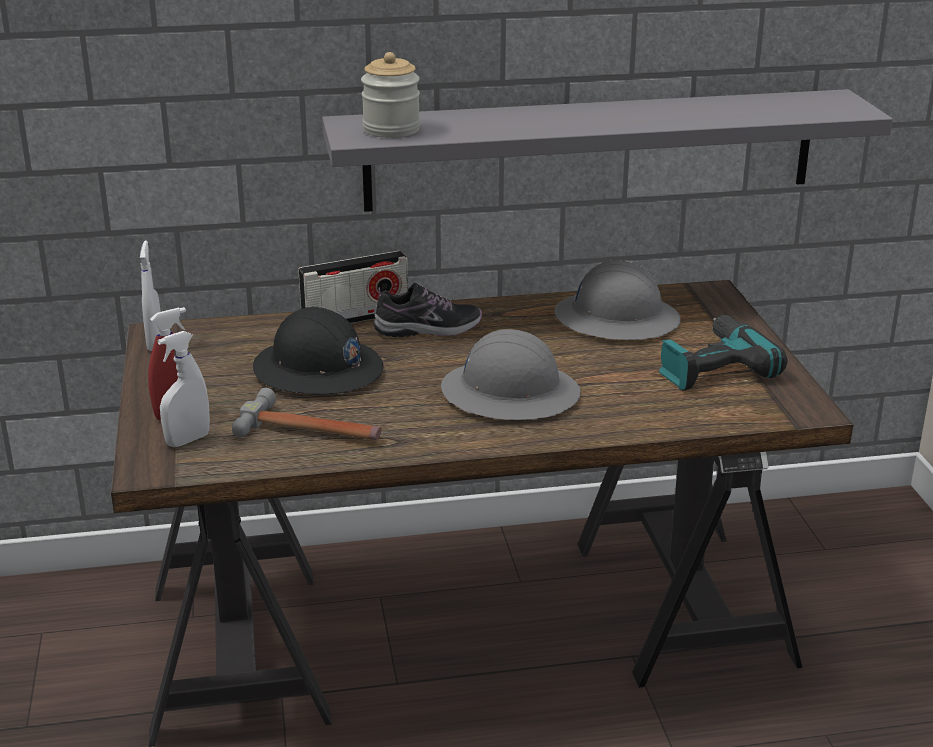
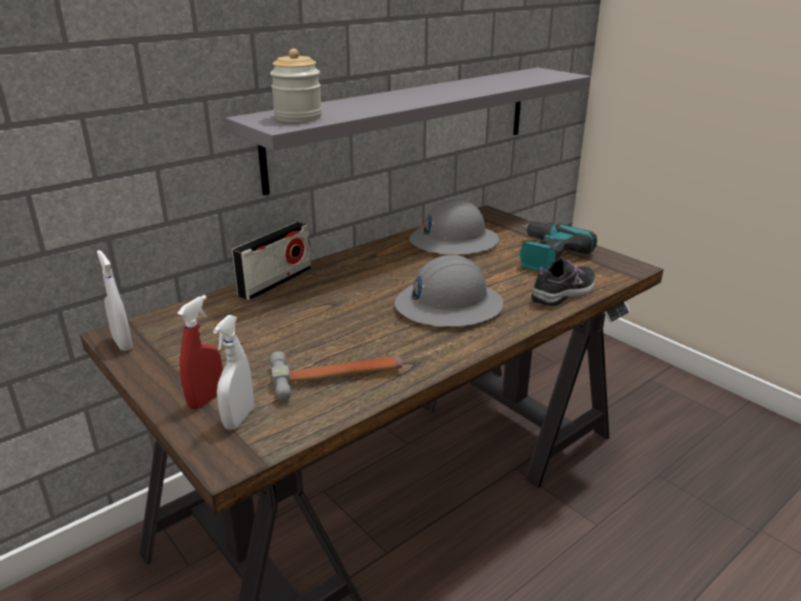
camera: 30 degrees left, 0 degrees up
(318, 371) = (289, 328): black hard hat -> none
(428, 329) = (338, 277): shoe -> shoe (564, 292)

